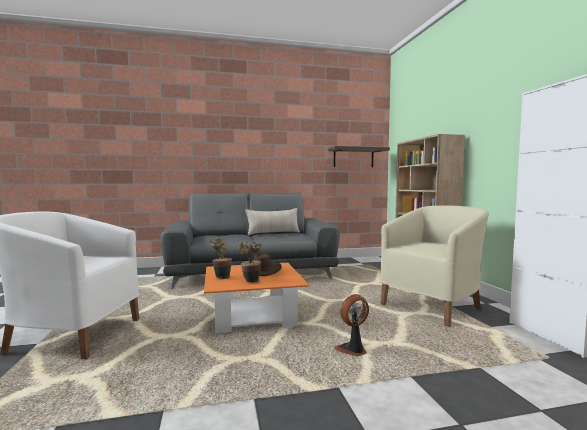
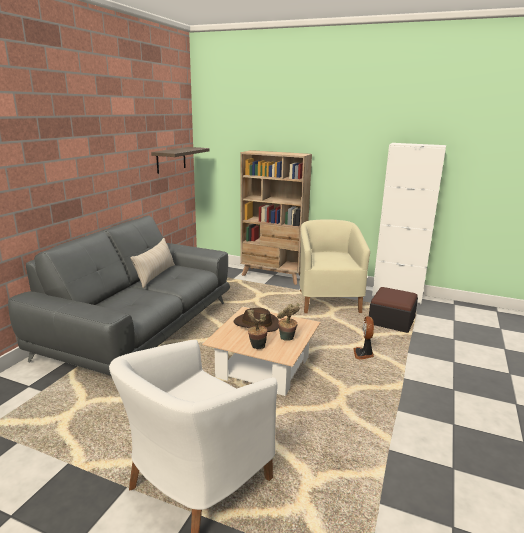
camera: 55 degrees left, 15 degrees up
(253, 315) = (263, 367): orange coffee table -> beige coffee table
(474, 348) = (391, 321): none -> ottoman

